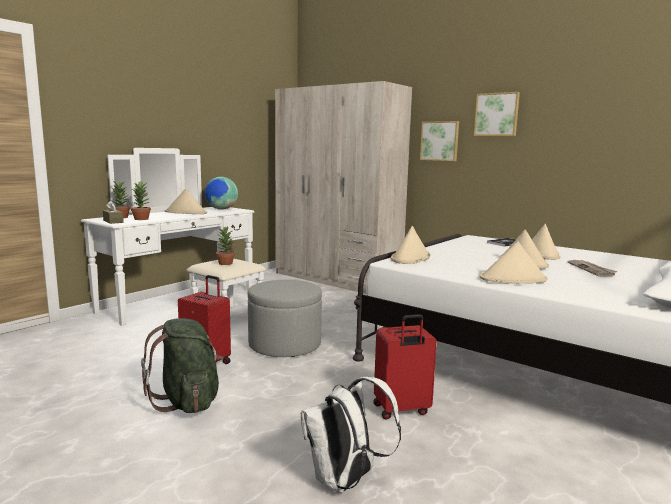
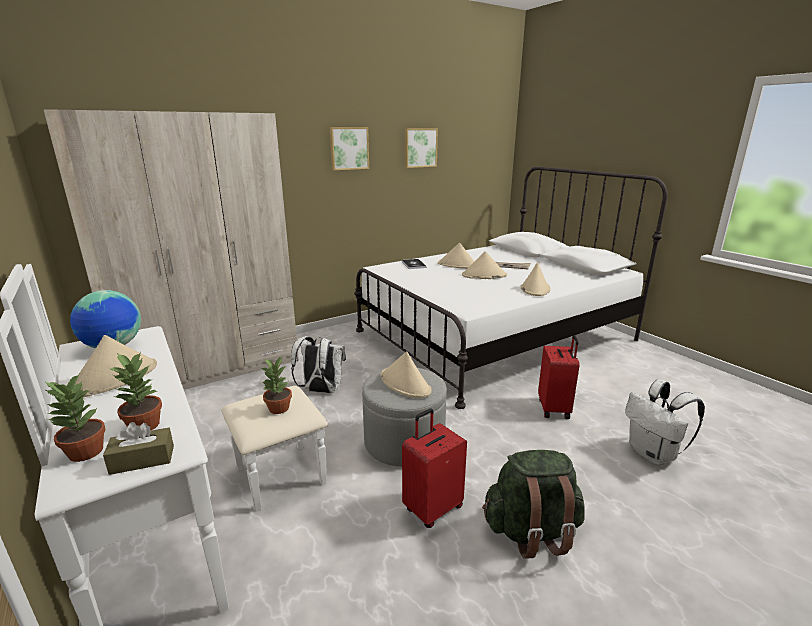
camera: 70 degrees left, 10 degrees up
(336, 309) = (321, 391): none -> white backpack
(410, 258) = (457, 302): beige hat -> beige hat (405, 384)
(440, 141) = (295, 177): picture -> picture (420, 148)

